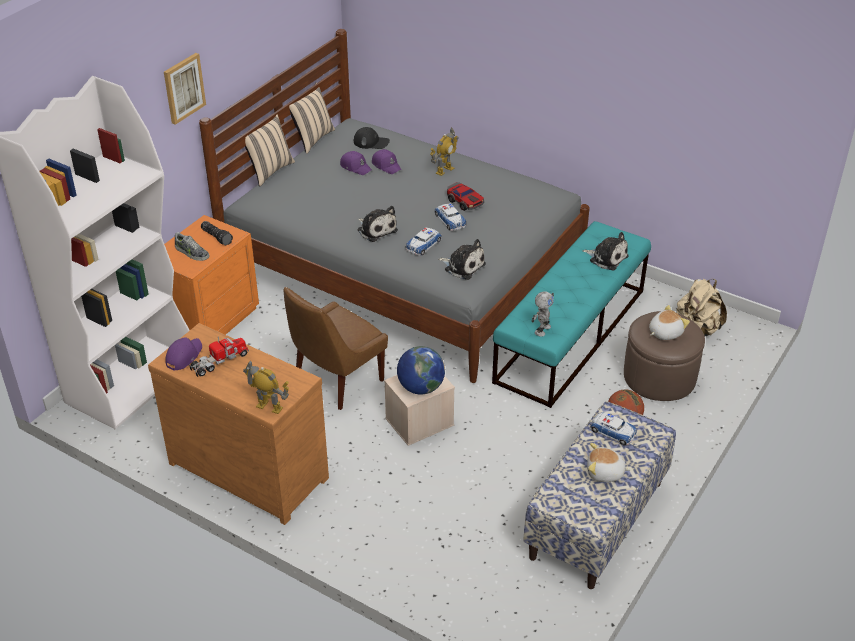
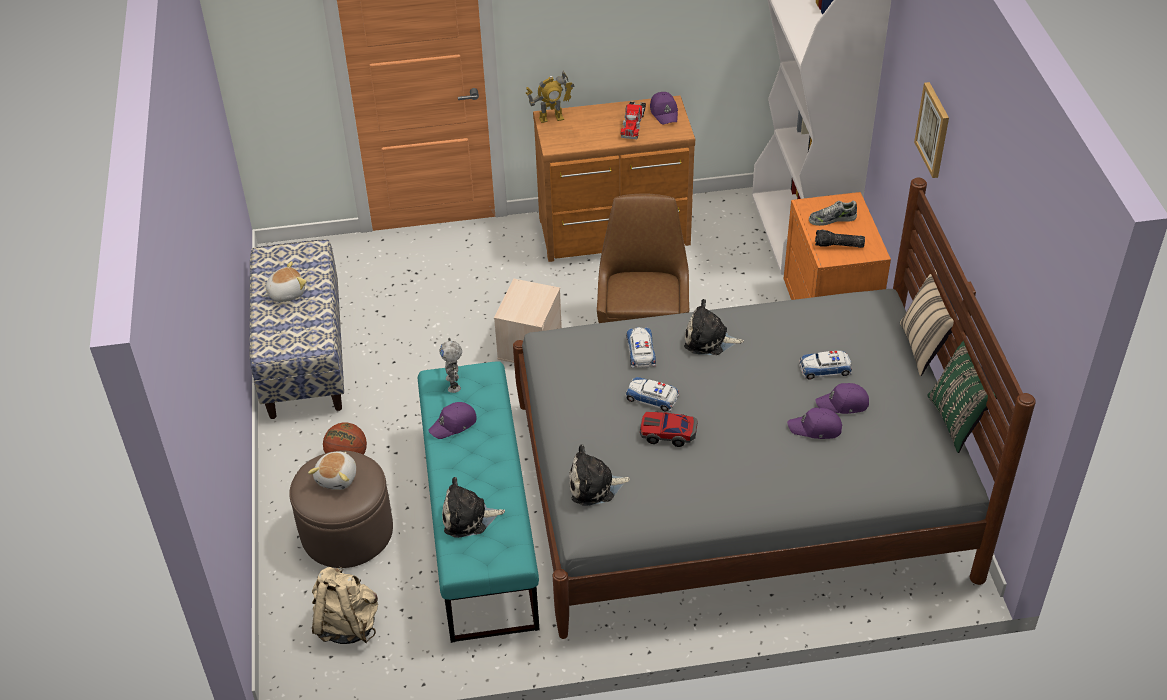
camera: 140 degrees right, 5 degrees up
(312, 139) = (956, 421): beige pillow -> green pillow
(371, 142) = (883, 454): black cap -> none
(420, 387) = (521, 299): globe -> none
(444, 170) = (746, 465): toy robot -> none
(463, 266) = (575, 354): plush toy -> plush toy (595, 486)
(567, 307) = (454, 424): none -> purple cap
(613, 432) = (305, 329): toy car -> toy car (825, 368)

